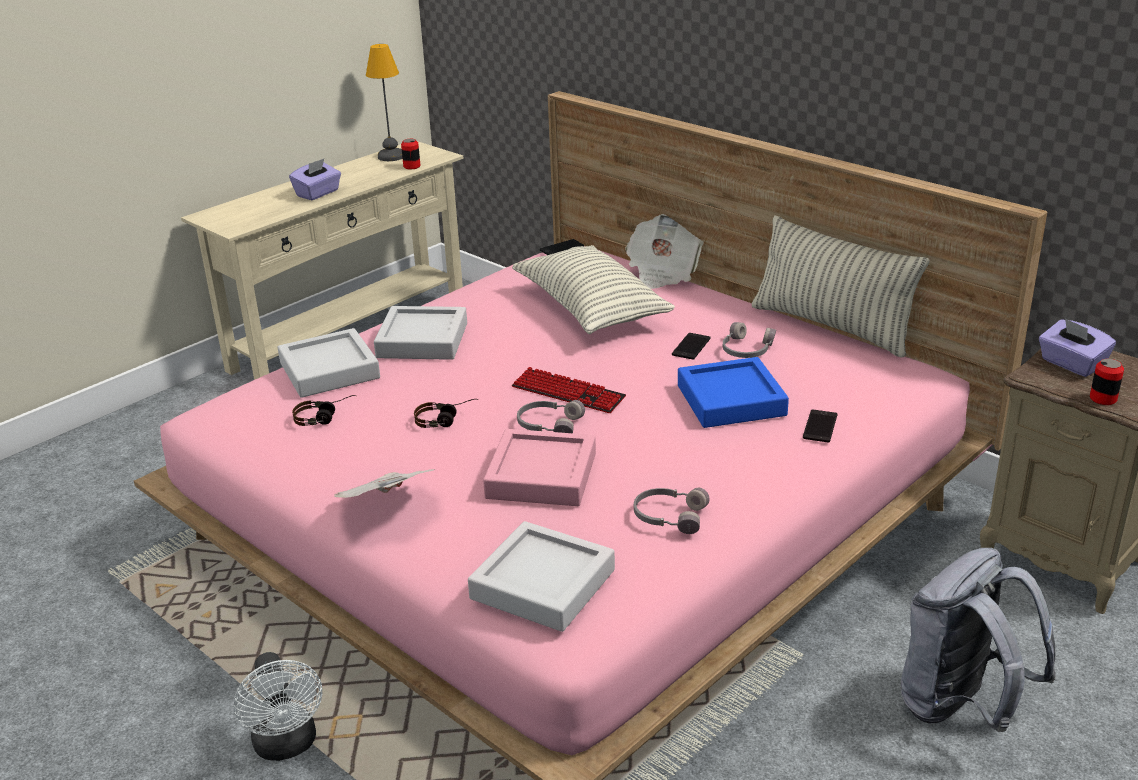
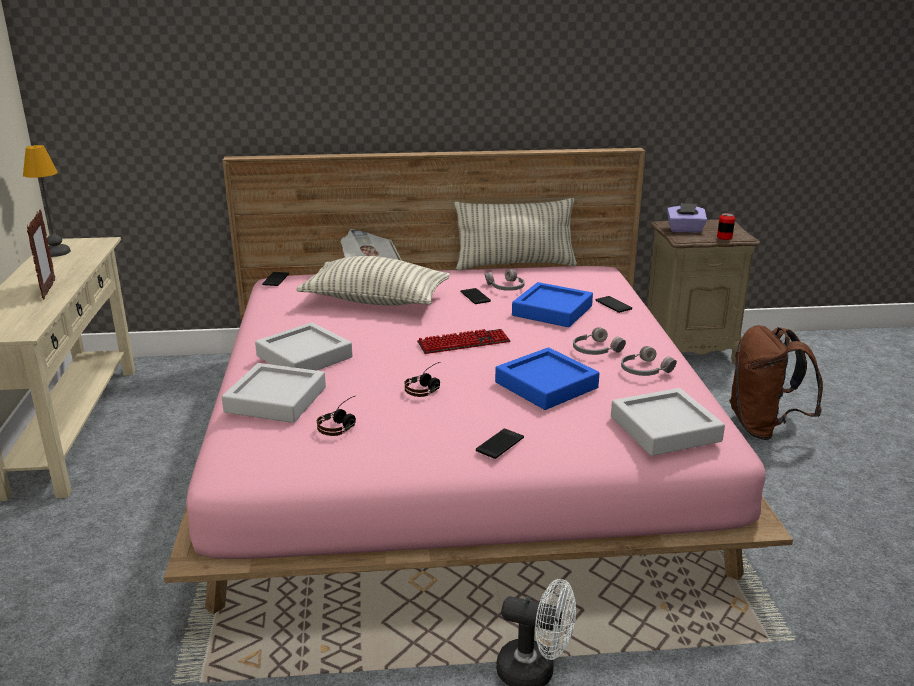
camera: 50 degrees left, 5 degrees down
(318, 193) = (48, 290): purple tissue box -> picture frame
(387, 506) = (500, 444): newspaper -> phone
(412, 166) = (93, 253): can -> none
(541, 476) = (546, 385): pink tray -> blue tray
(549, 425) = (491, 361): grey headphones -> grey headphones (595, 350)
(960, 707) = (764, 427): grey backpack -> brown backpack

